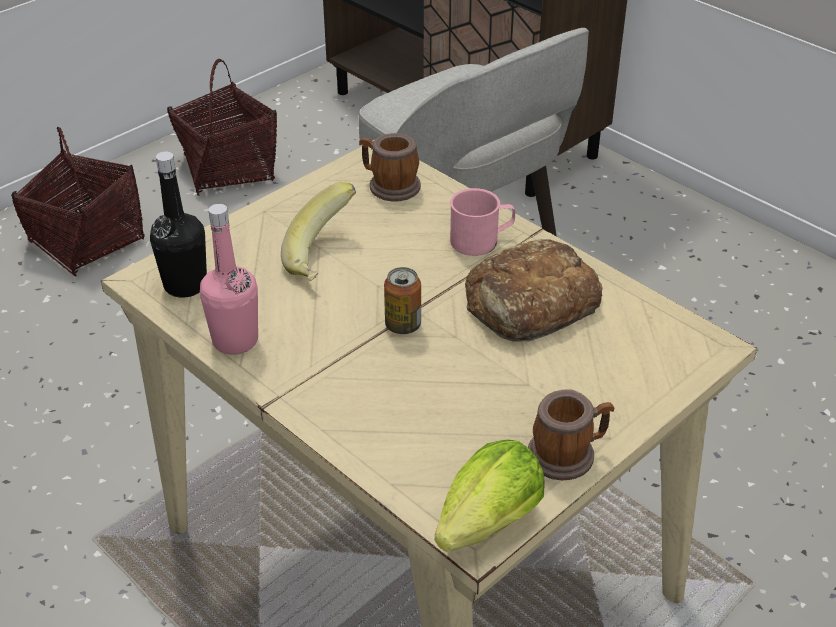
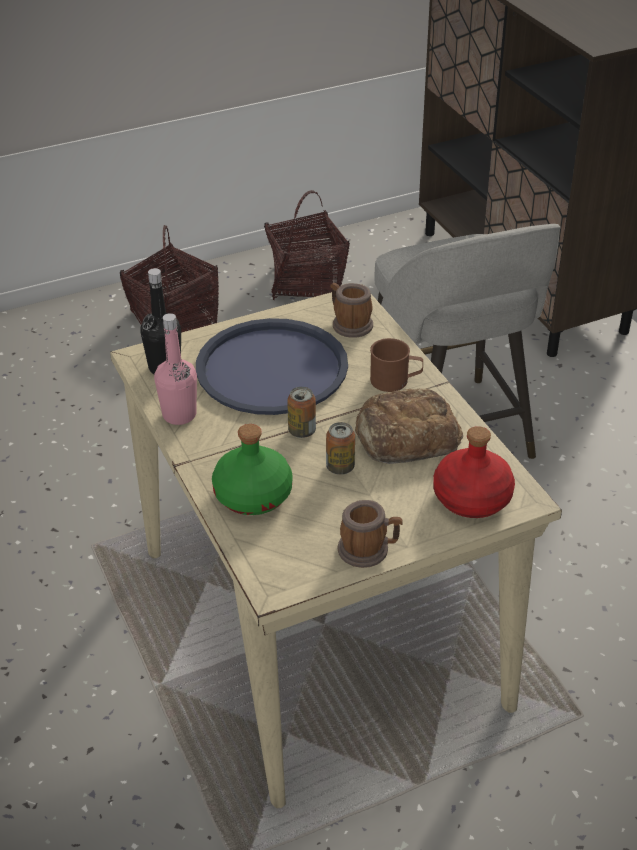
camera: 20 degrees right, 0 degrees up
(324, 257) = (272, 368): banana -> blue tray
(386, 421) = (254, 495): none -> green bottle
(474, 359) = (340, 467): none -> can
(481, 240) = (395, 381): pink mug -> brown mug
(483, 528) = (281, 583): lettuce -> none
(651, 358) = (473, 497): none -> red bottle

